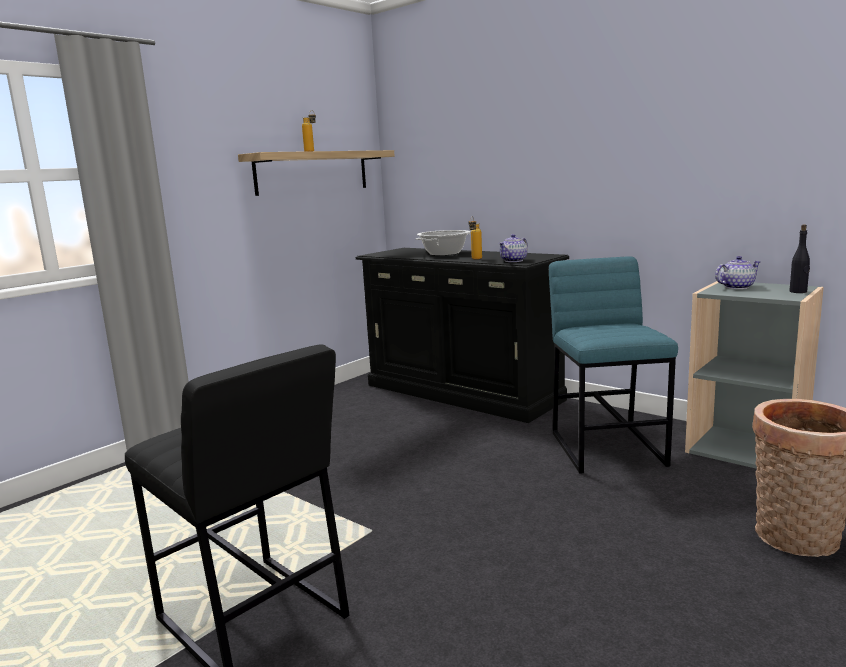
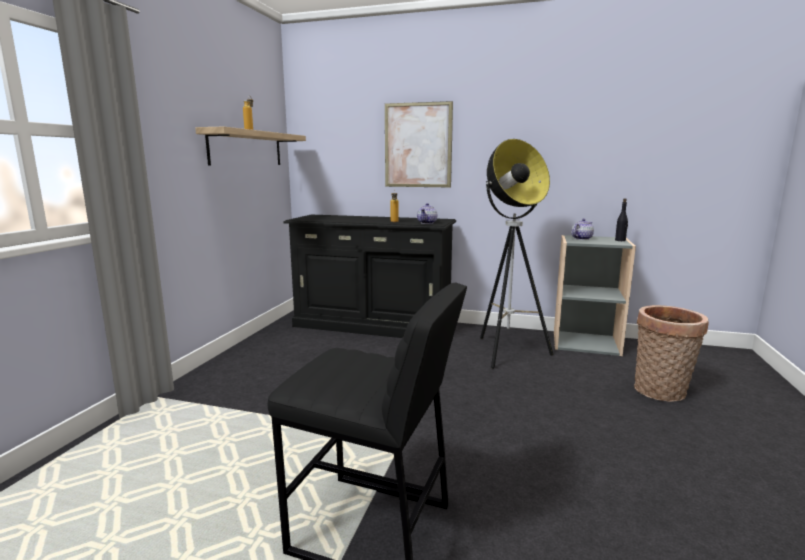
camera: 25 degrees left, 0 degrees up
(444, 254) = (359, 218): cooking pot -> none
(522, 154) = (418, 145): none -> picture
(606, 447) = (506, 352): blue stool -> floor lamp

